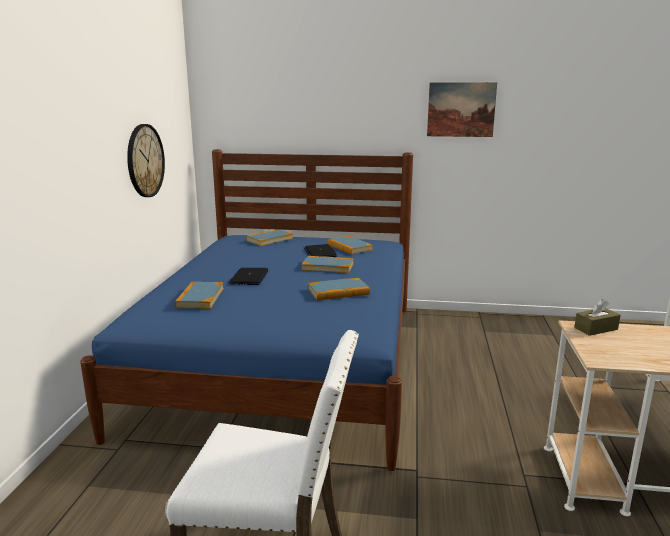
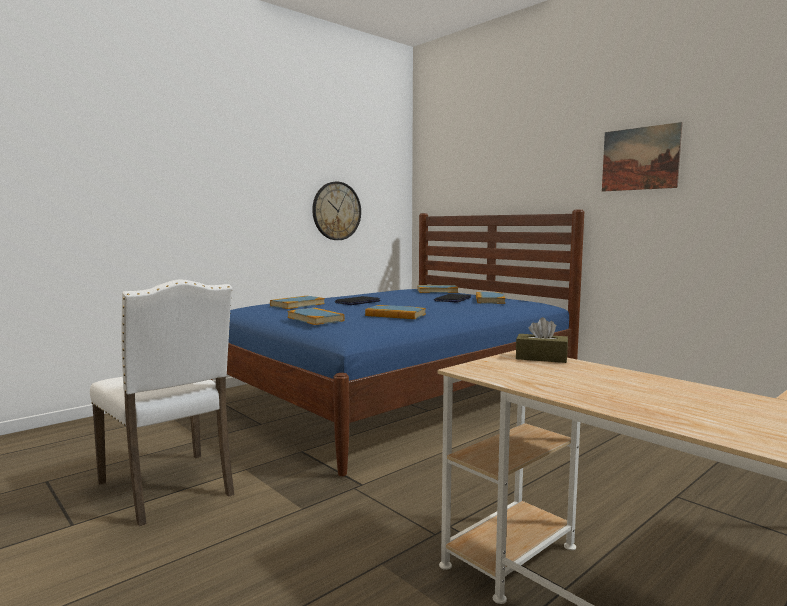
camera: 40 degrees right, 10 degrees down
(328, 267) = (432, 305): book -> book (315, 319)

